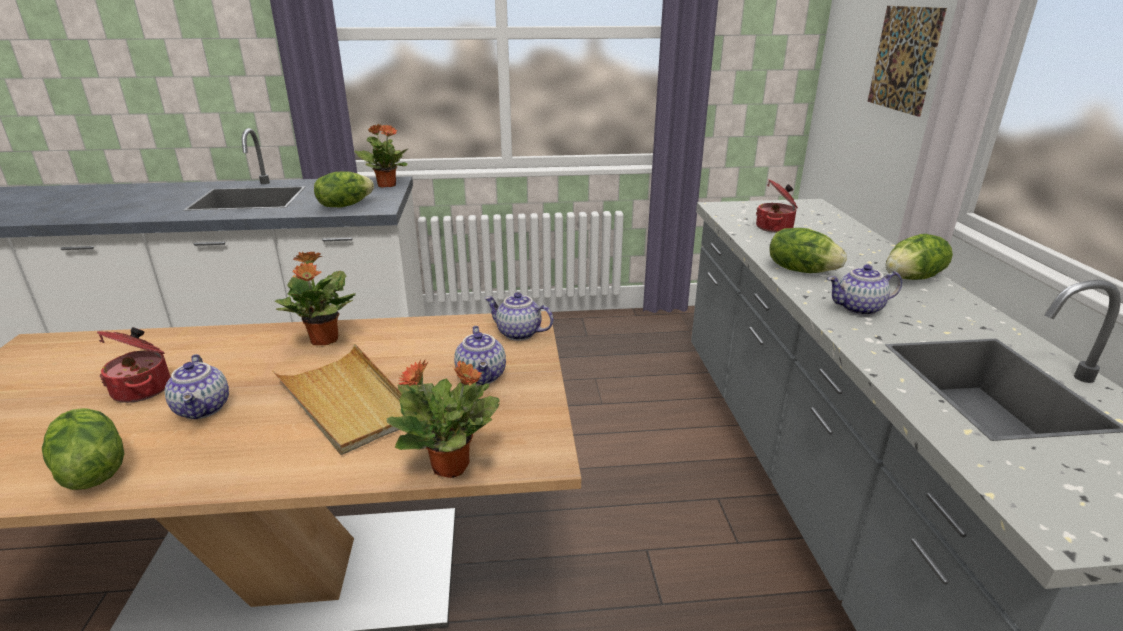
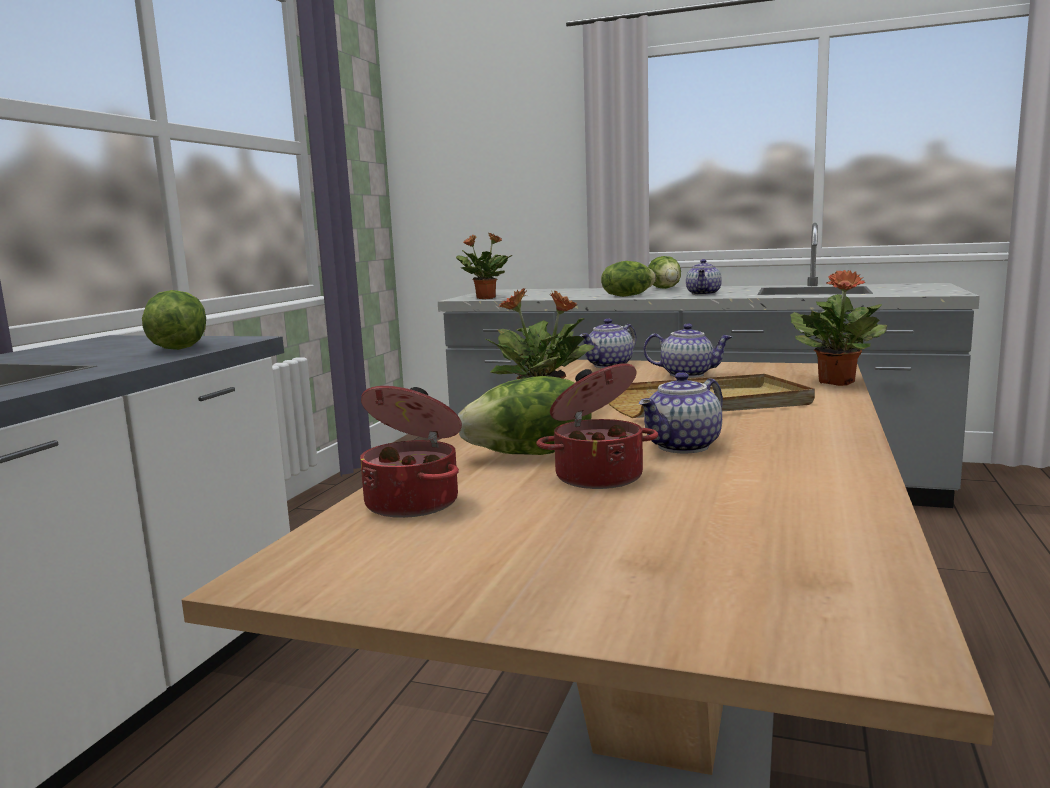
camera: 65 degrees left, 15 degrees down
(91, 471) = (815, 481): lettuce -> lettuce (531, 454)
(204, 409) = (684, 447): teapot -> teapot turned 135 degrees clockwise
(386, 185) = (125, 339): potted plant -> potted plant (485, 298)
(775, 228) = (535, 295): cooking pot -> cooking pot (414, 502)
(904, 59) = (516, 164): picture -> none

